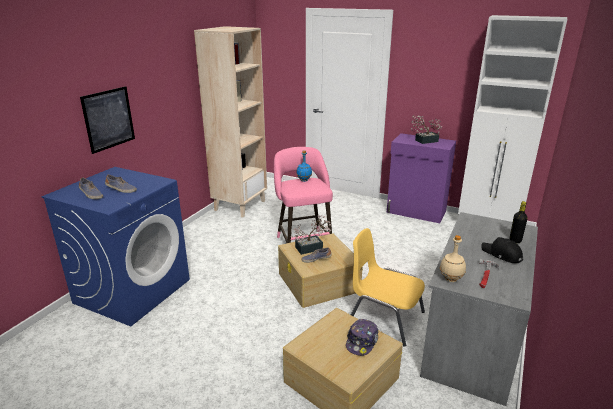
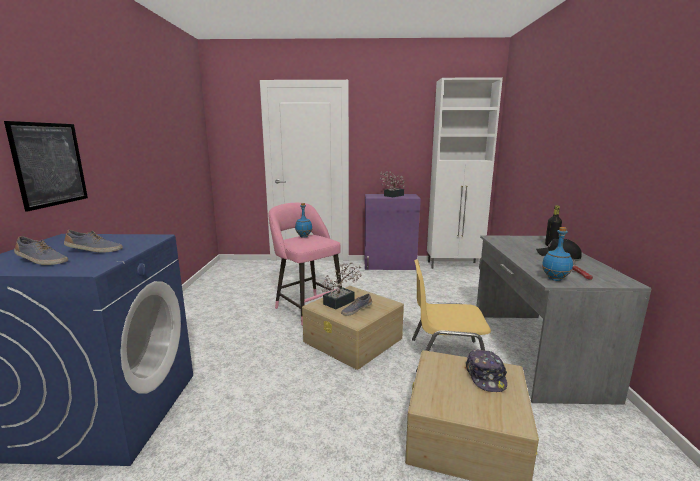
camera: 25 degrees left, 10 degrees down
(240, 205) = (210, 287): beige bookcase -> none
(451, 279) = (555, 279): beige bottle -> blue bottle

